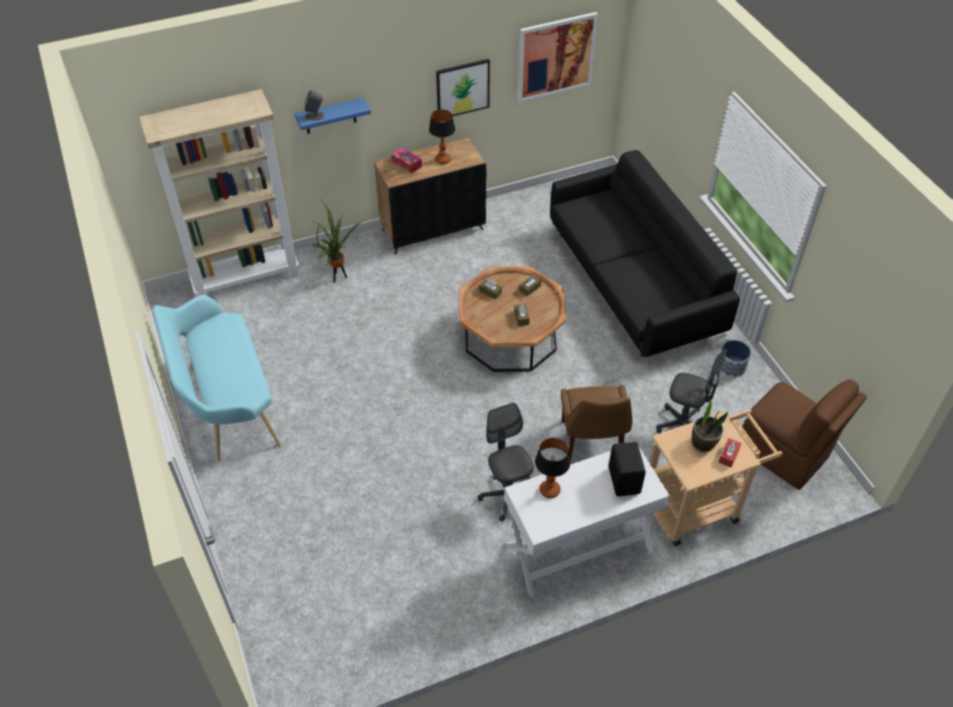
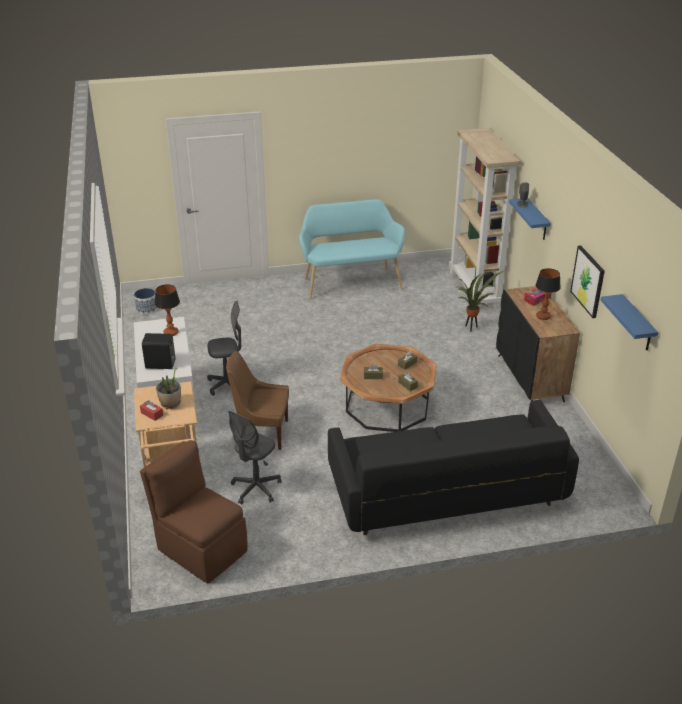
camera: 100 degrees right, 15 degrees down
(556, 57) = (637, 324): picture -> blue shelf
(731, 367) = (315, 538): planter -> planter (146, 309)
(784, 454) = (201, 549): brown chair -> brown chair turned 75 degrees clockwise

